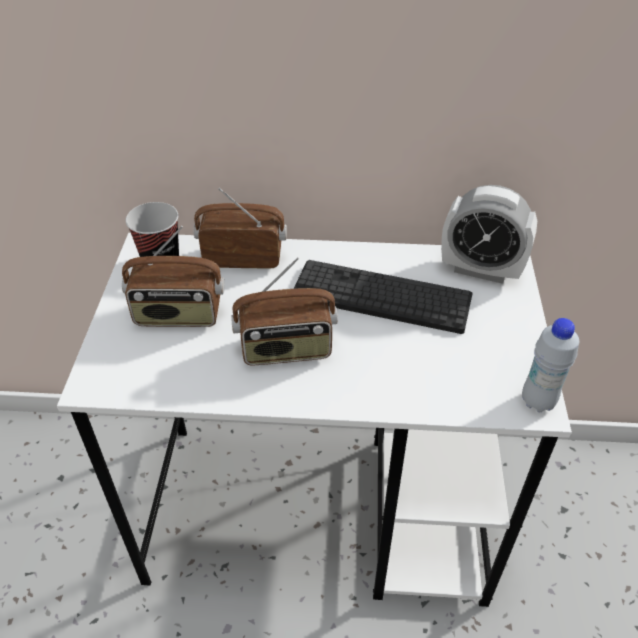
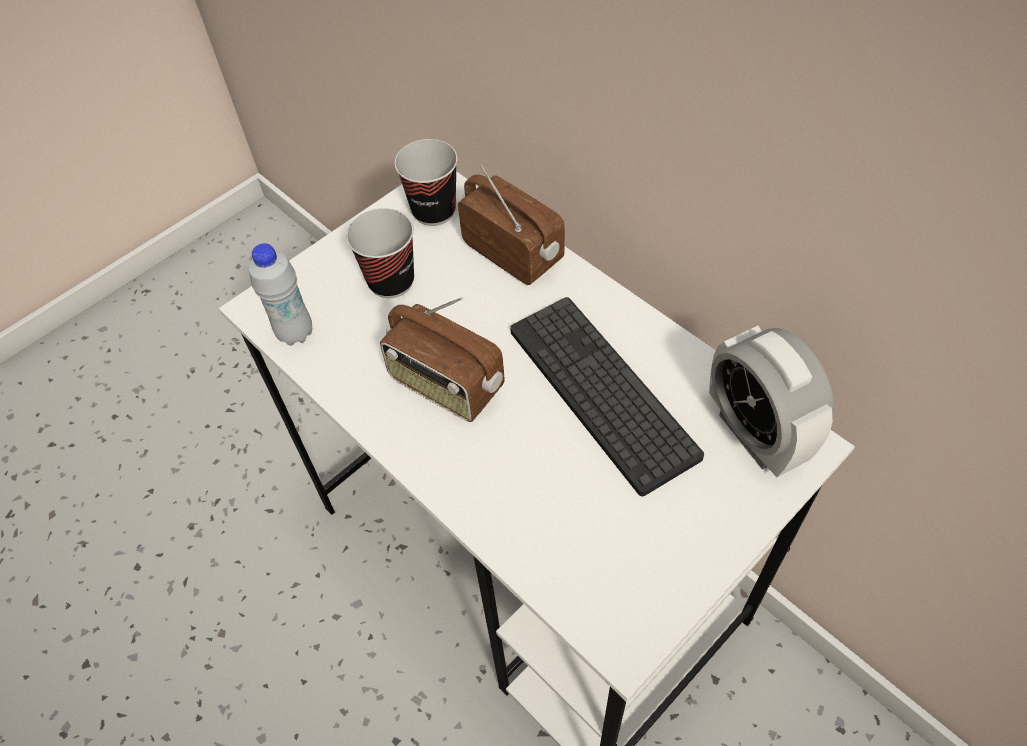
camera: 45 degrees right, 10 degrees up
(178, 315) = (391, 281): radio -> cup
(537, 401) = (631, 635): white bottle -> white bottle (295, 333)

